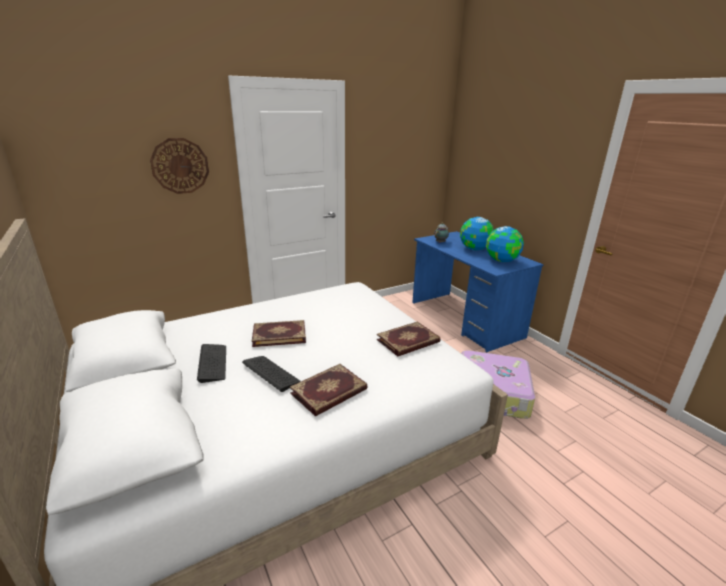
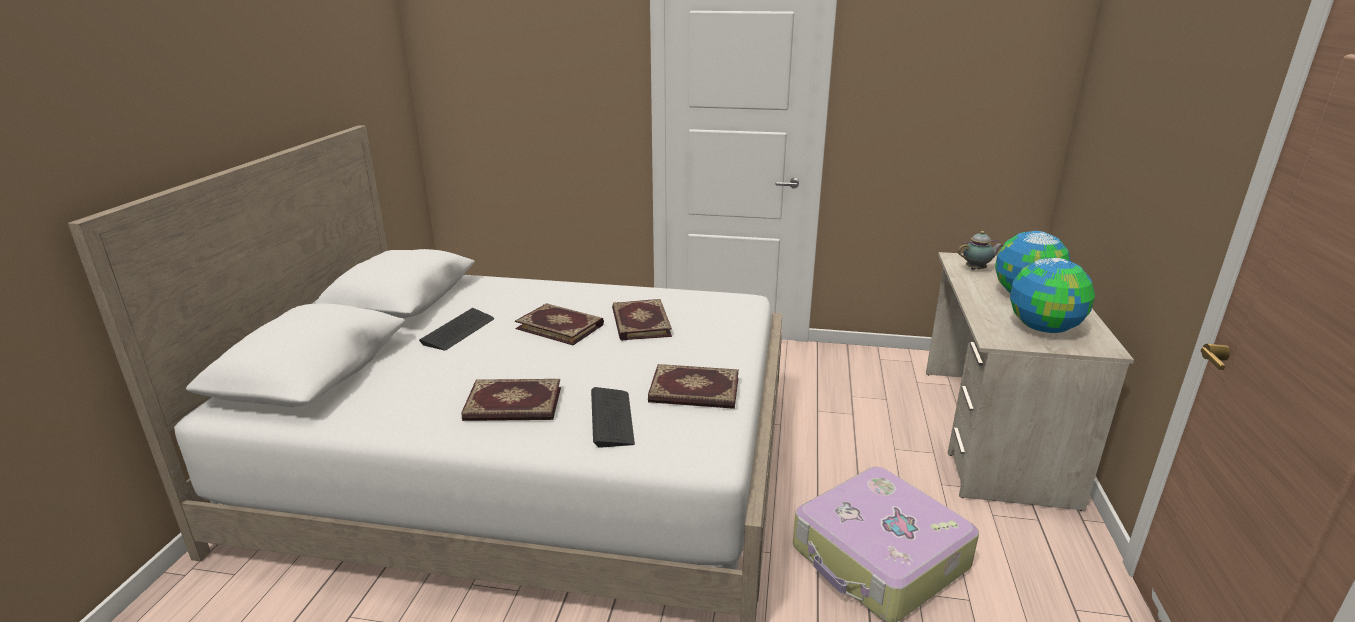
camera: 40 degrees right, 0 degrees up
(180, 166) = (575, 83): wall clock -> none
(271, 373) = (491, 362): keyboard -> keyboard (611, 418)
(322, 316) = (639, 323): none -> book
(465, 319) = (993, 433): blue desk -> beige desk

